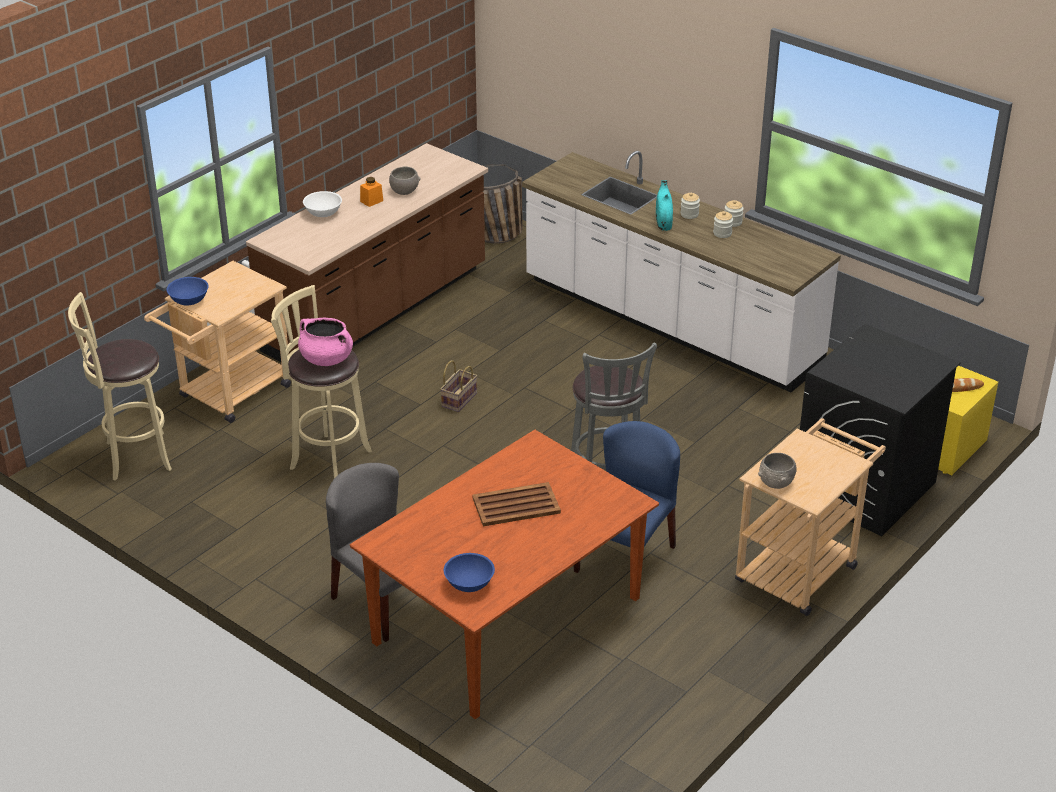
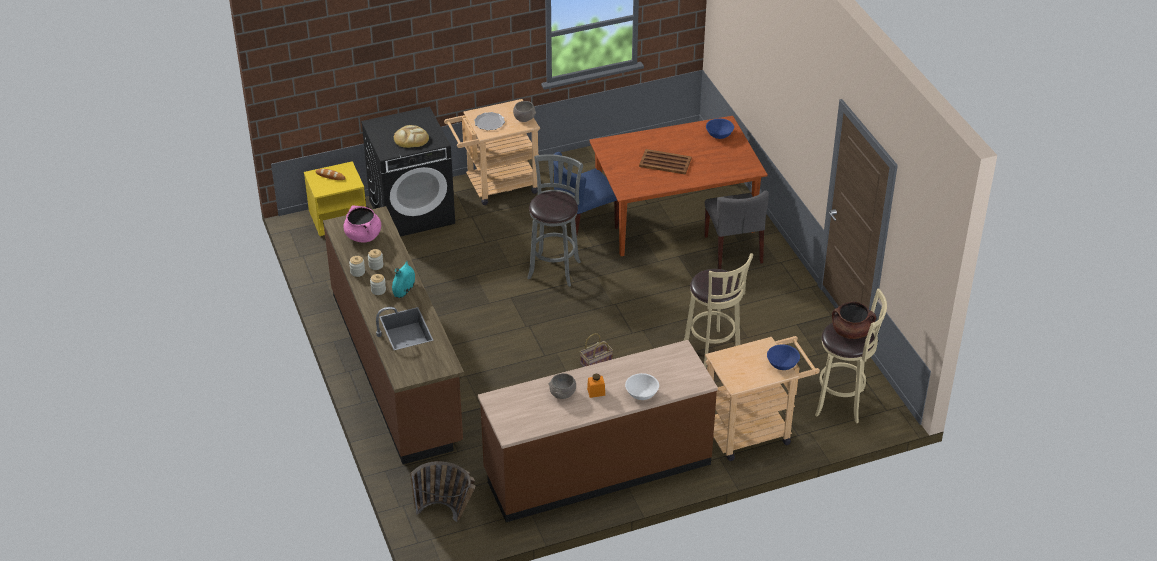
camera: 150 degrees left, 5 degrees up
(119, 356) = (851, 332): none -> brown cooking pot
(326, 359) = (714, 279): pink cooking pot -> pink cooking pot (363, 236)
(669, 323) = (397, 367): white counter -> brown counter
(816, 457) = (489, 122): none -> plate
(866, 361) = (411, 139): none -> bread

